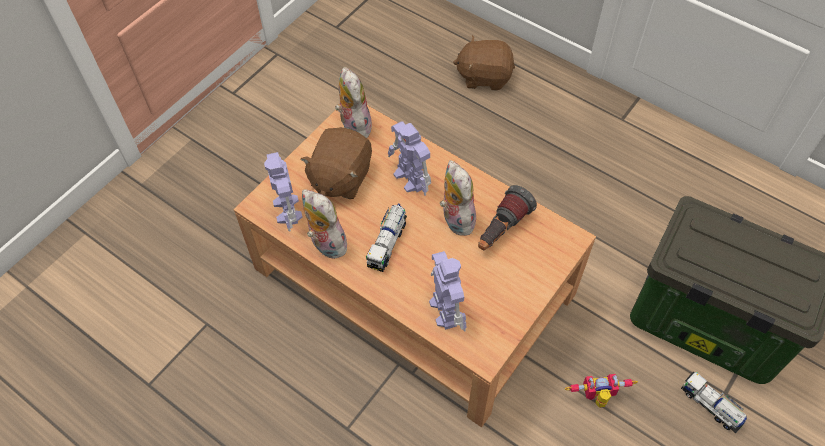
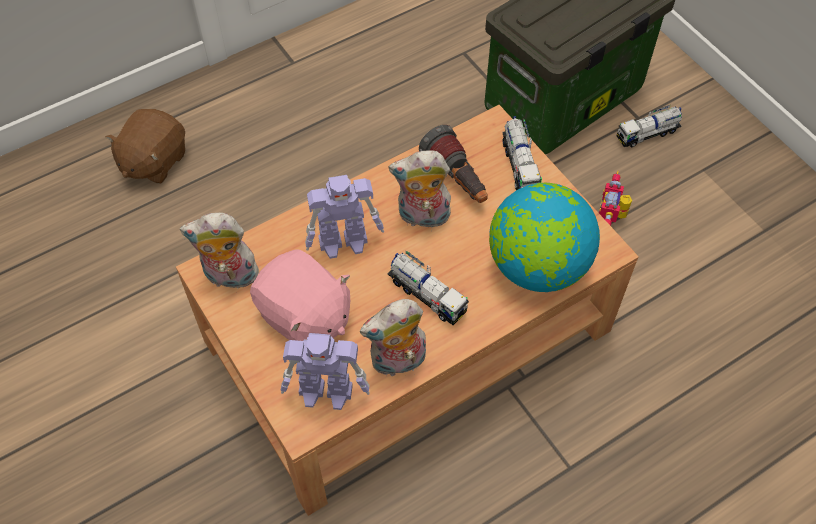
camera: 70 degrees left, 0 degrees up
(340, 177) = (304, 317): brown plush toy -> pink plush toy
(445, 309) = (537, 266): toy robot -> globe
(539, 269) = (519, 166): none -> toy truck

